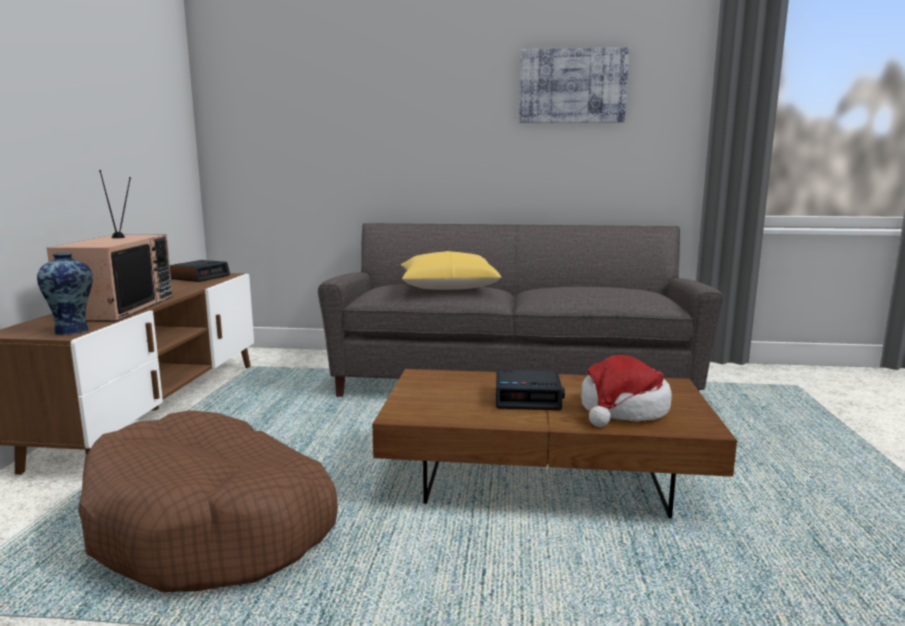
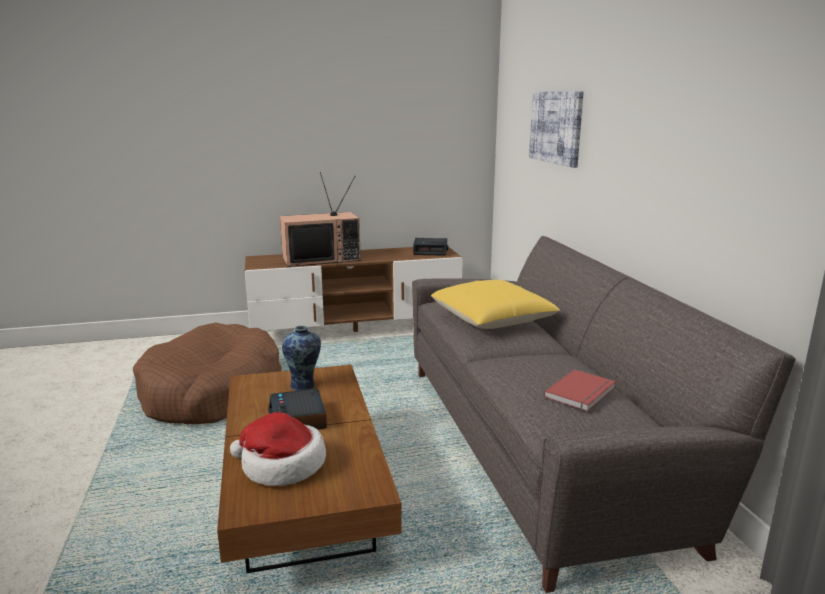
camera: 70 degrees right, 5 degrees up
(73, 331) = (263, 265): vase -> vase (304, 385)
(572, 86) = (708, 102): picture -> picture (556, 127)
(618, 287) = (582, 393): none -> red book

